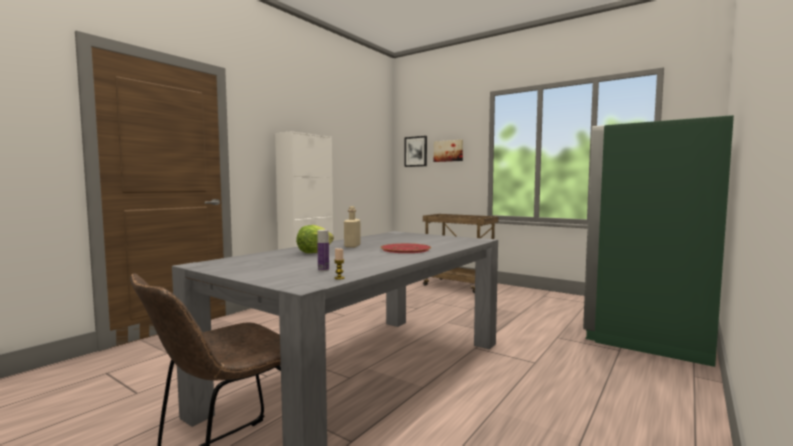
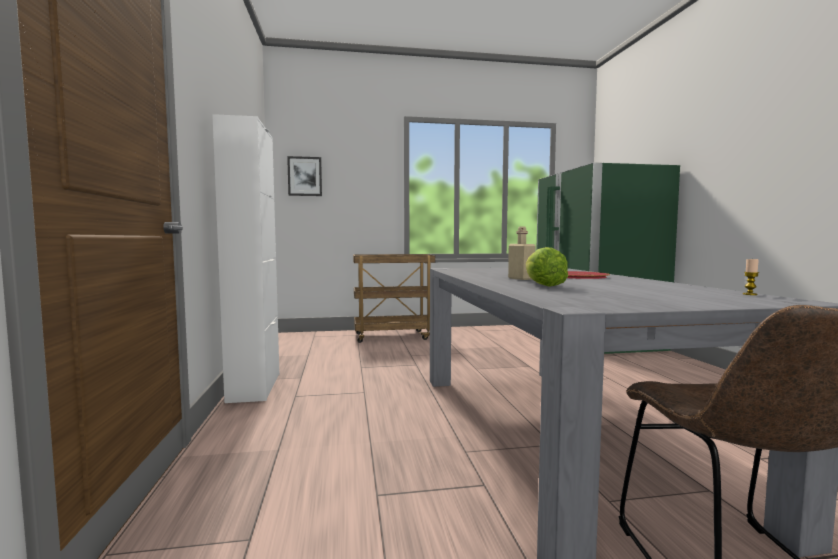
camera: 45 degrees left, 0 degrees up
(323, 270) = (688, 292): bottle -> none
(448, 151) = (353, 179): picture -> none

